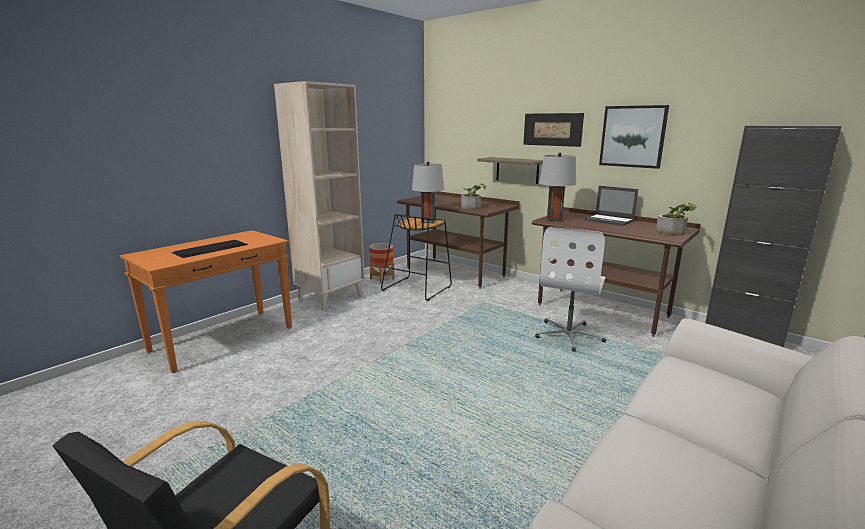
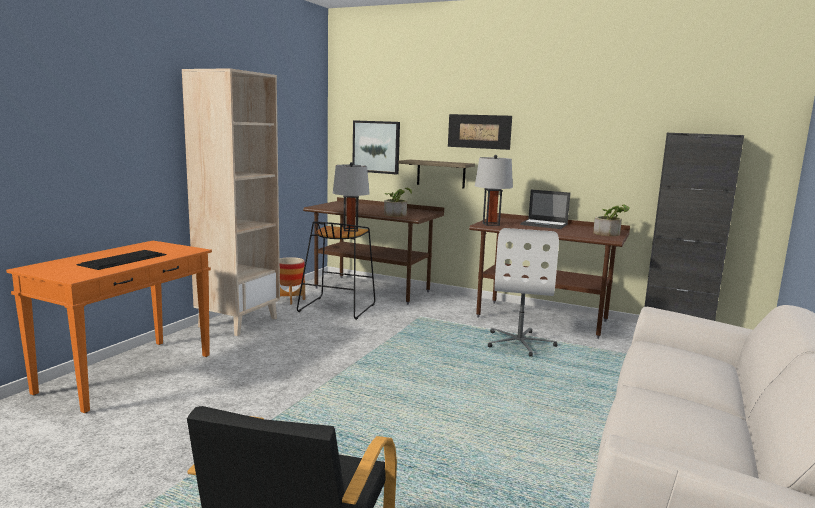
camera: 15 degrees left, 5 degrees down
(633, 136) = (562, 140): picture -> picture (376, 147)

